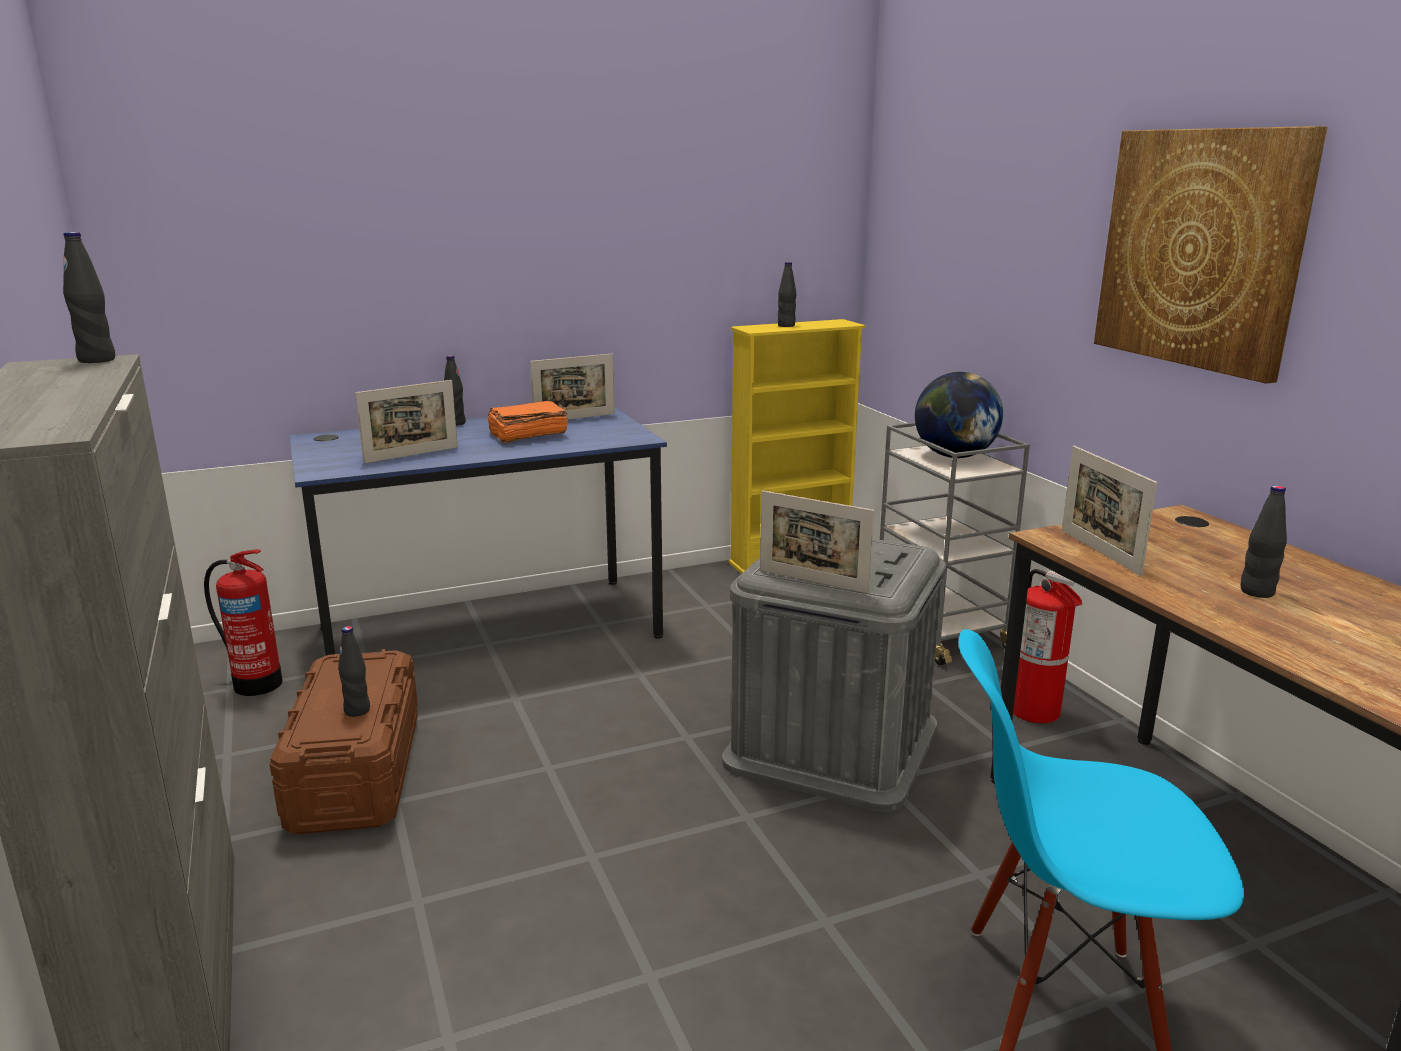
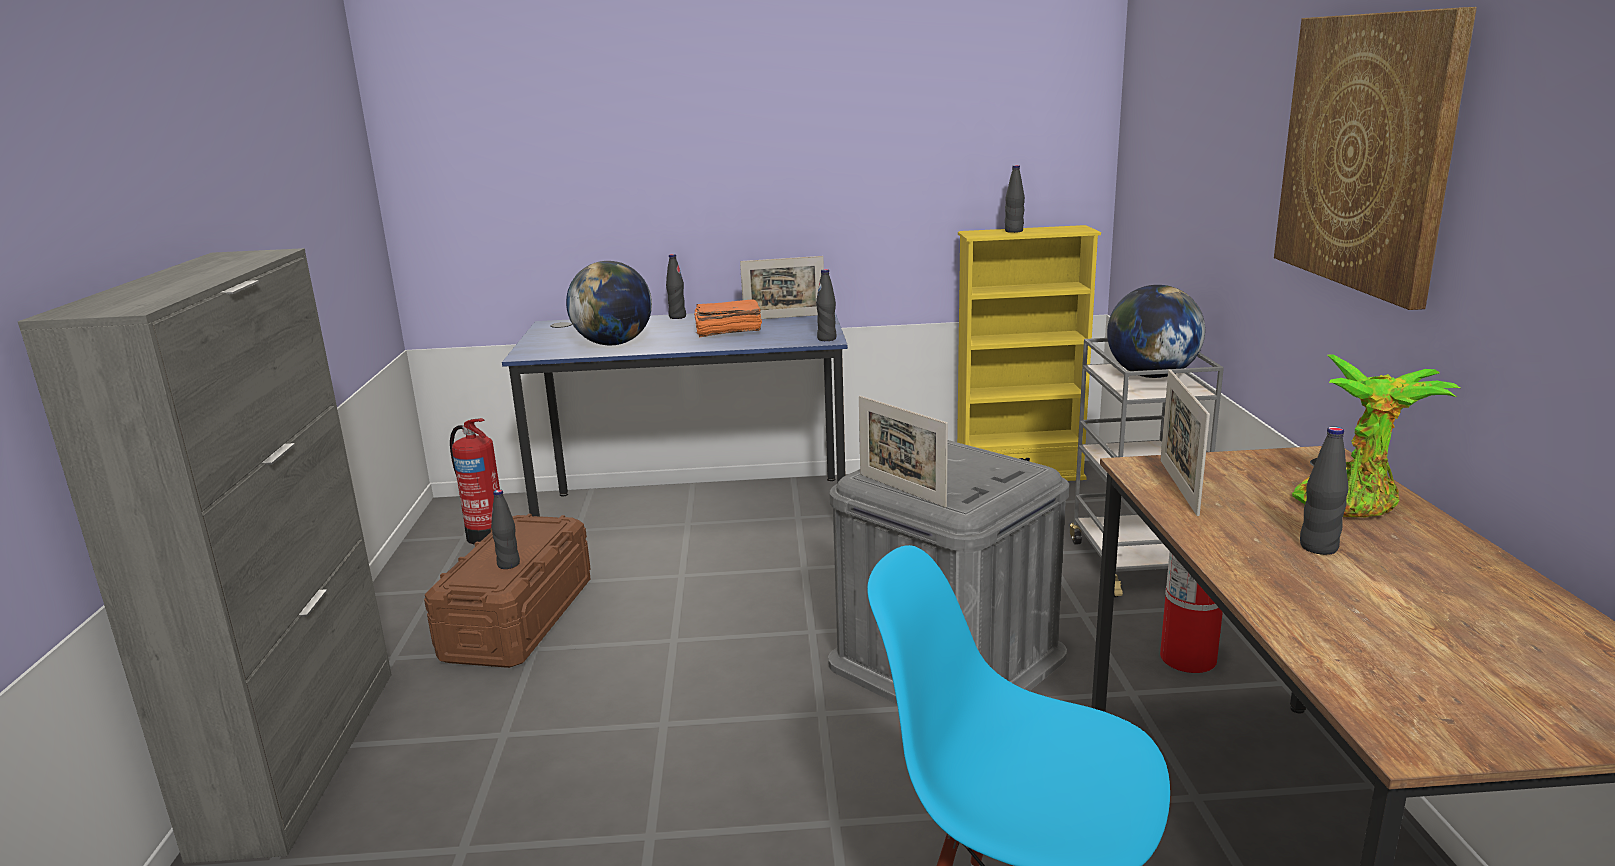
camera: 20 degrees right, 0 degrees up
(97, 360) = (267, 252): black bottle -> black bottle (827, 339)
(411, 455) = (613, 343): picture frame -> globe
(1243, 552) = (1354, 503): none -> potted plant

